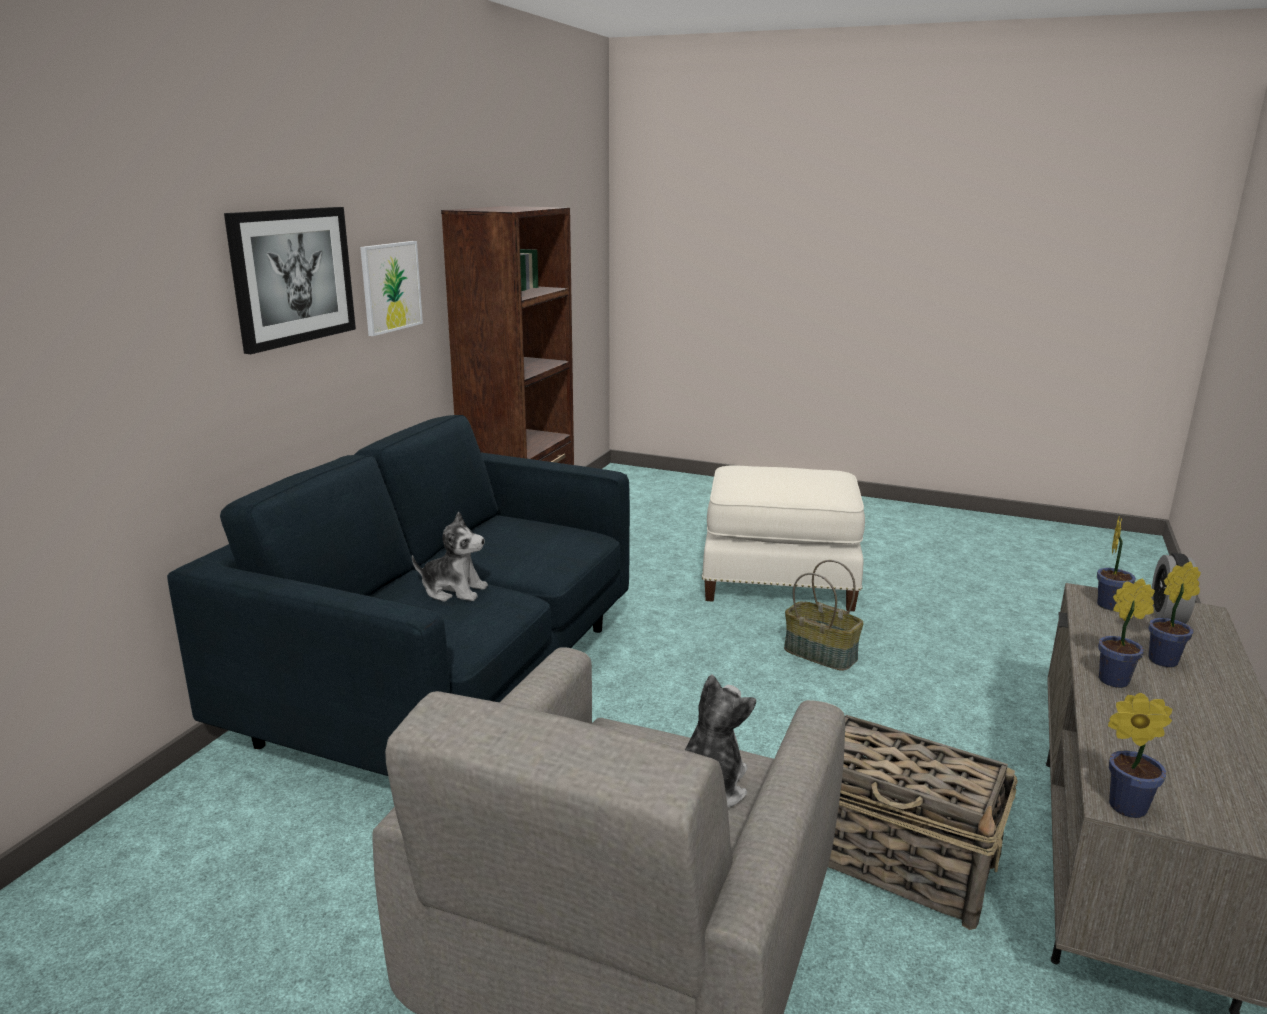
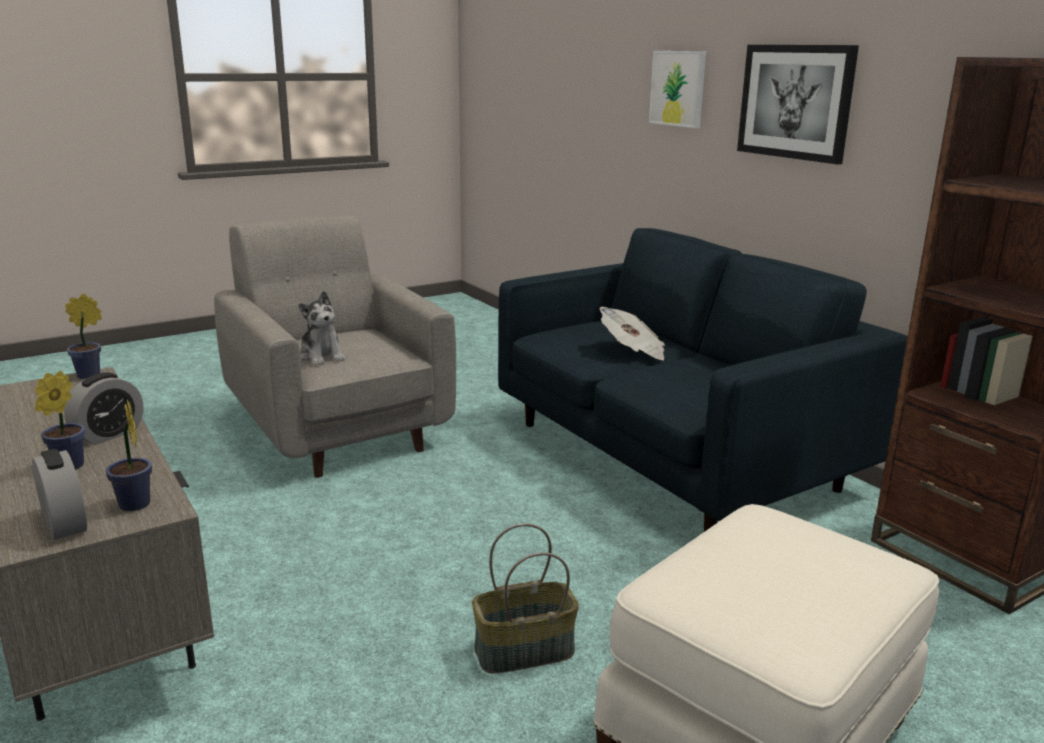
camera: 125 degrees right, 0 degrees up
(390, 287) = (910, 138): picture -> picture (678, 88)
(454, 590) = (633, 351): plush toy -> newspaper
(899, 862) = (261, 528): basket -> none
(1117, 681) = (108, 434): potted plant -> alarm clock

